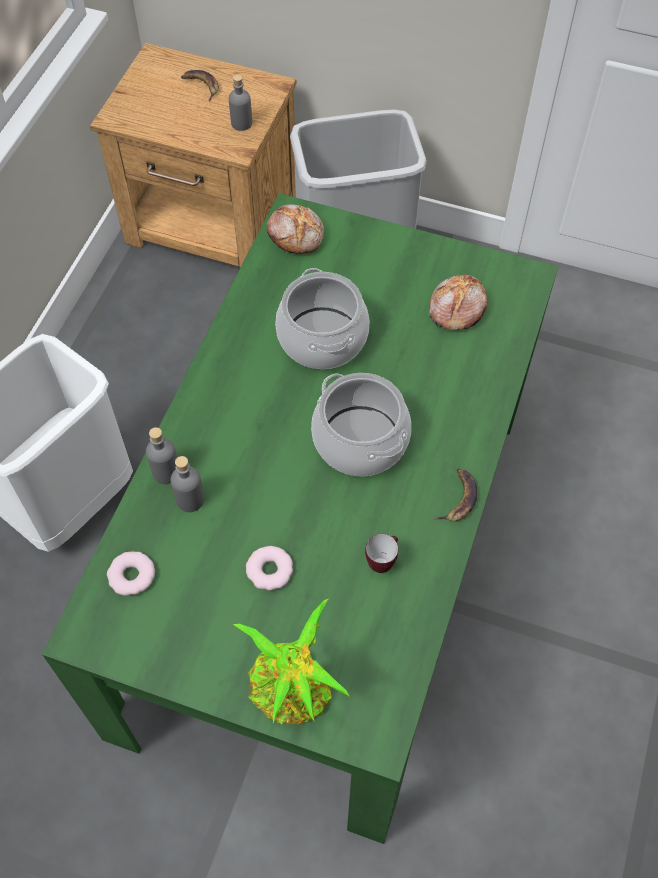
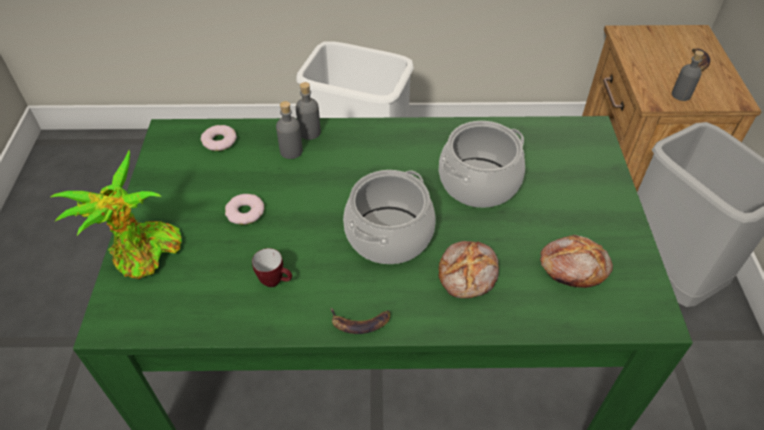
camera: 70 degrees right, 10 degrees down
(296, 234) = (573, 137): bread -> bread (469, 274)

